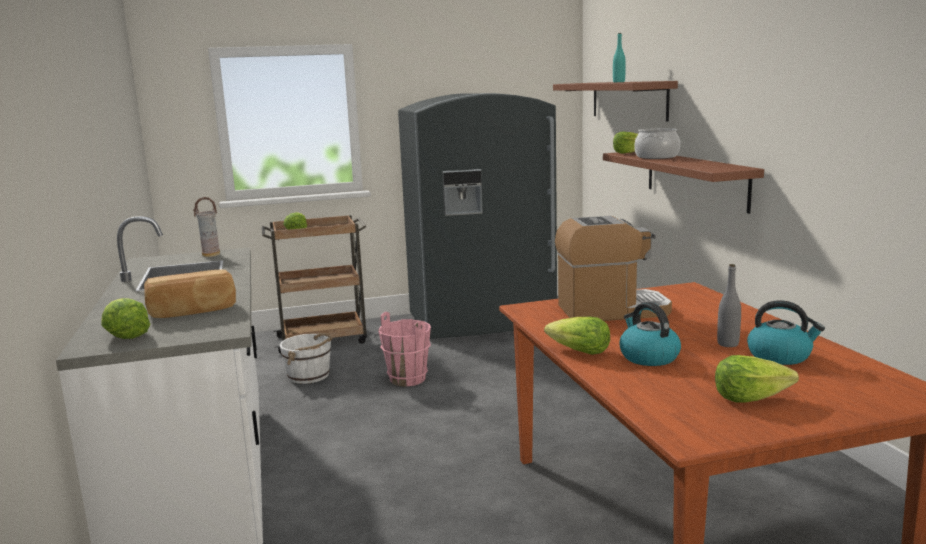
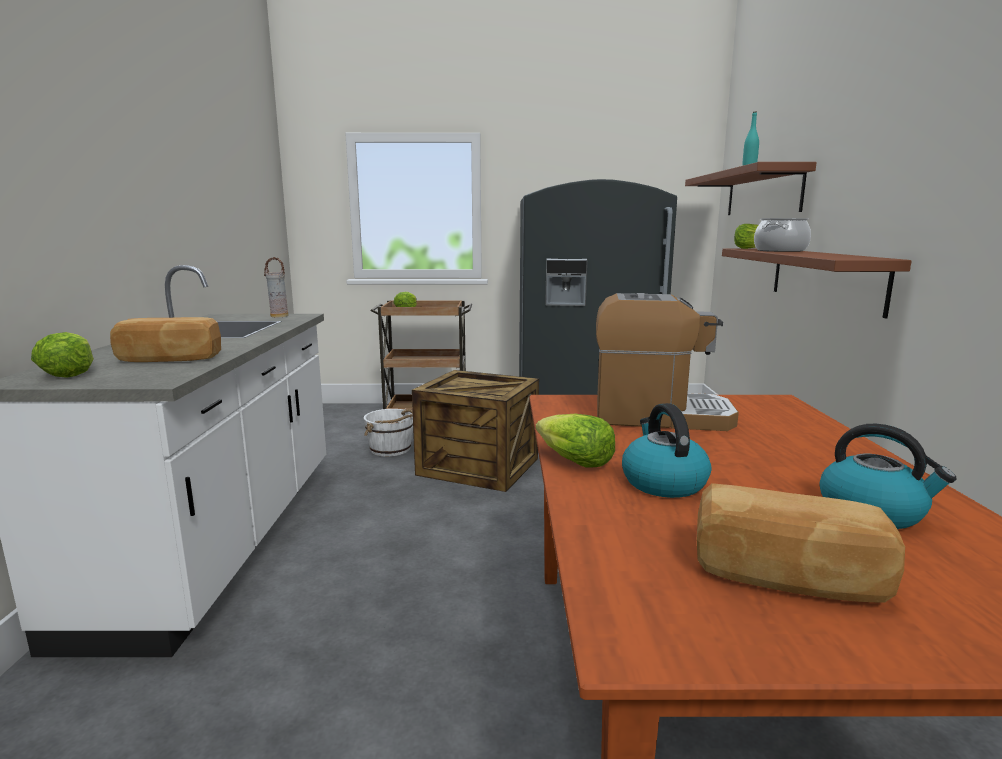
camera: 15 degrees right, 0 degrees up
(408, 379) = (479, 466): pink bucket -> crate
(728, 344) = (794, 480): grey bottle -> none
(750, 397) = (787, 578): lettuce -> bread

